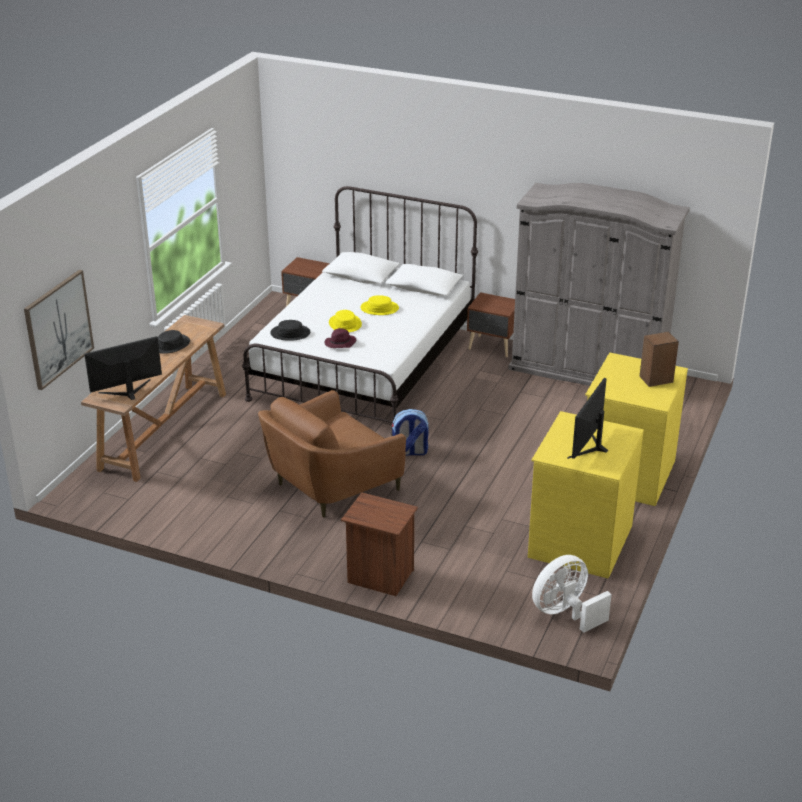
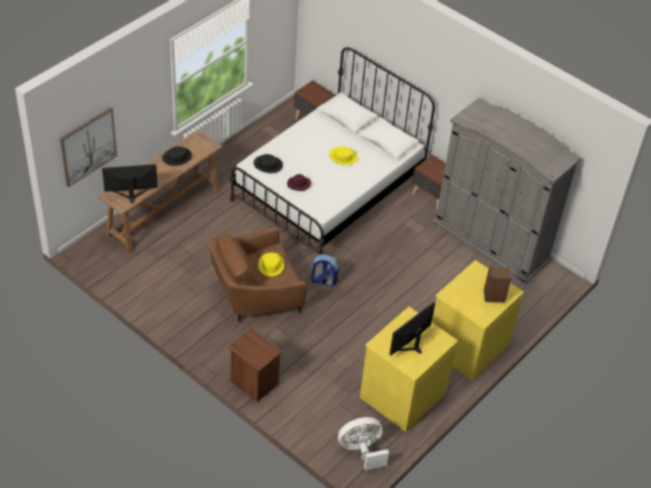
camera: 15 degrees right, 15 degrees up
(345, 324) = (311, 166): yellow hat -> yellow hat (271, 265)

